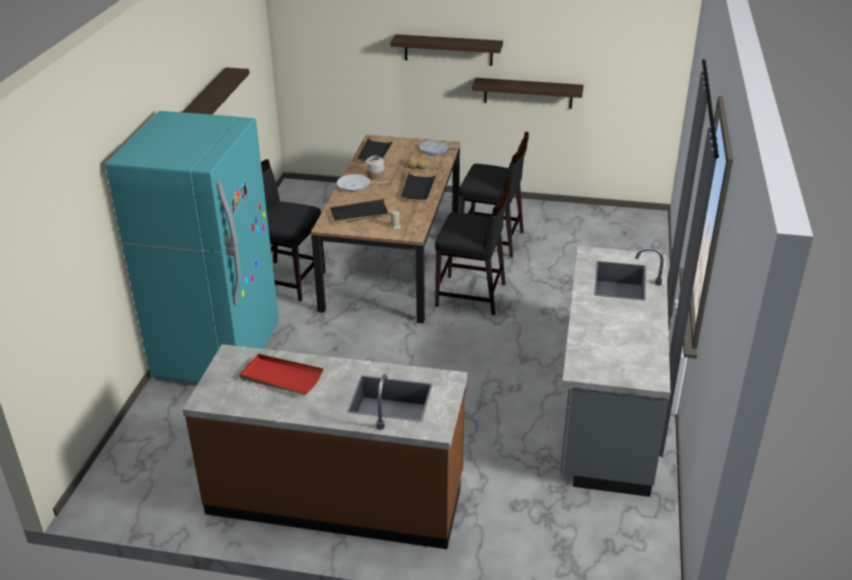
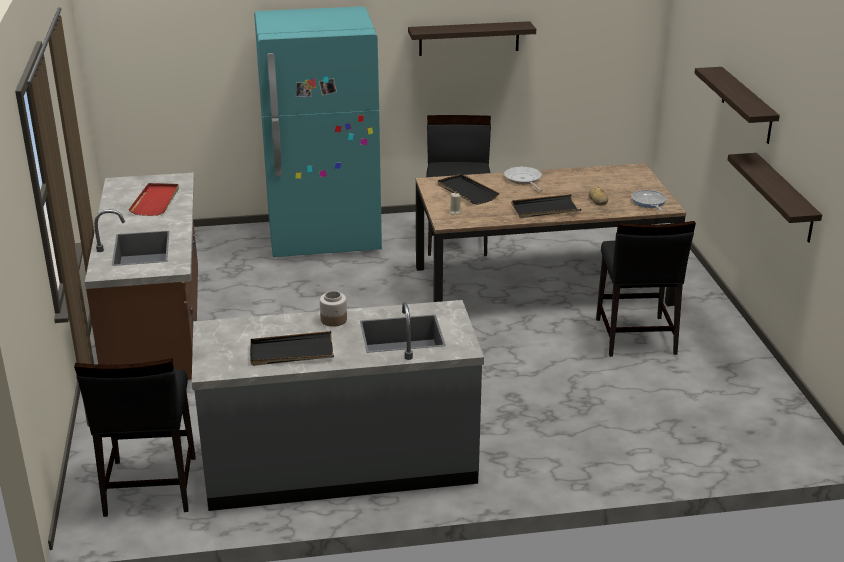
camera: 70 degrees right, 5 degrees down
(375, 153) = (606, 175): black tray -> black tray (291, 352)
(375, 175) = (555, 184): jar -> jar (334, 320)
(471, 295) = (507, 343): black chair -> black chair (149, 486)

